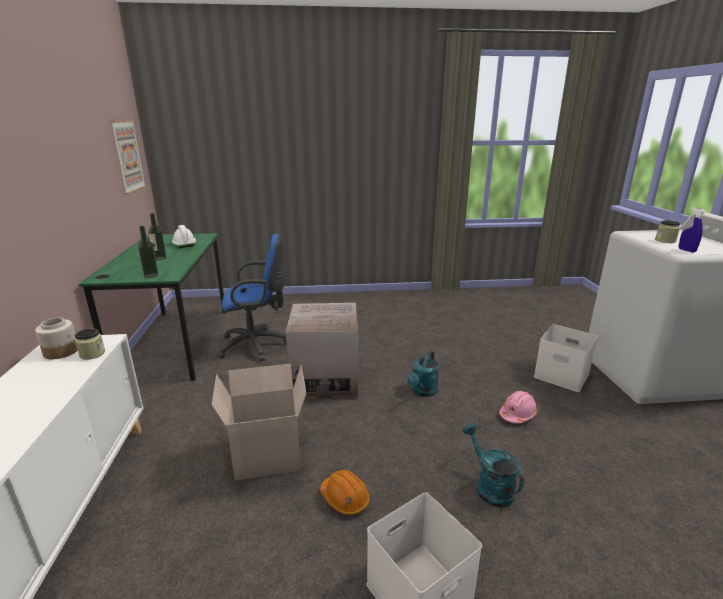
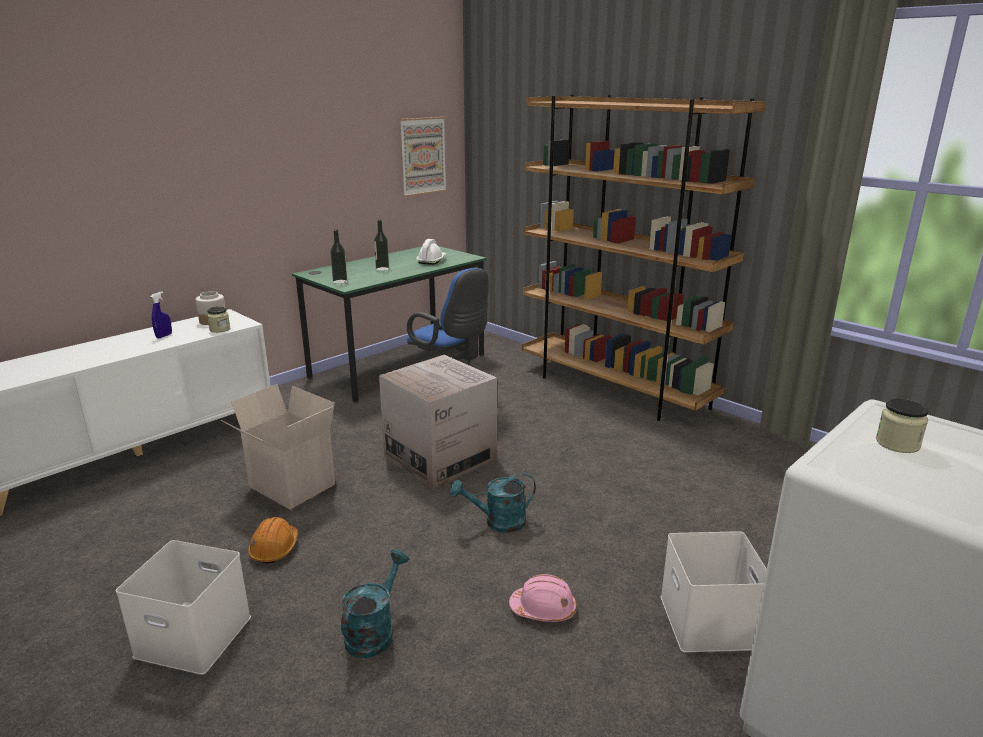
camera: 50 degrees right, 0 degrees up
(338, 300) = (615, 389): none -> brown bookcase
(686, 250) = (859, 467): blue spray bottle -> blue spray bottle (164, 336)

